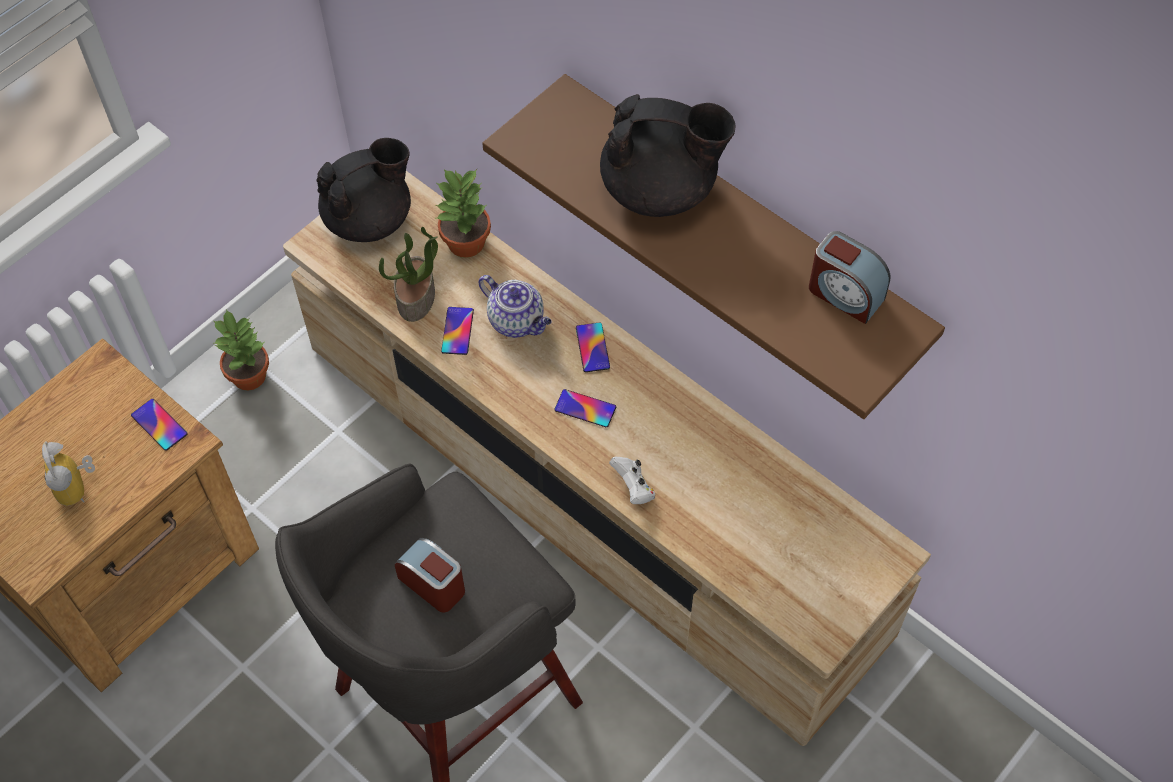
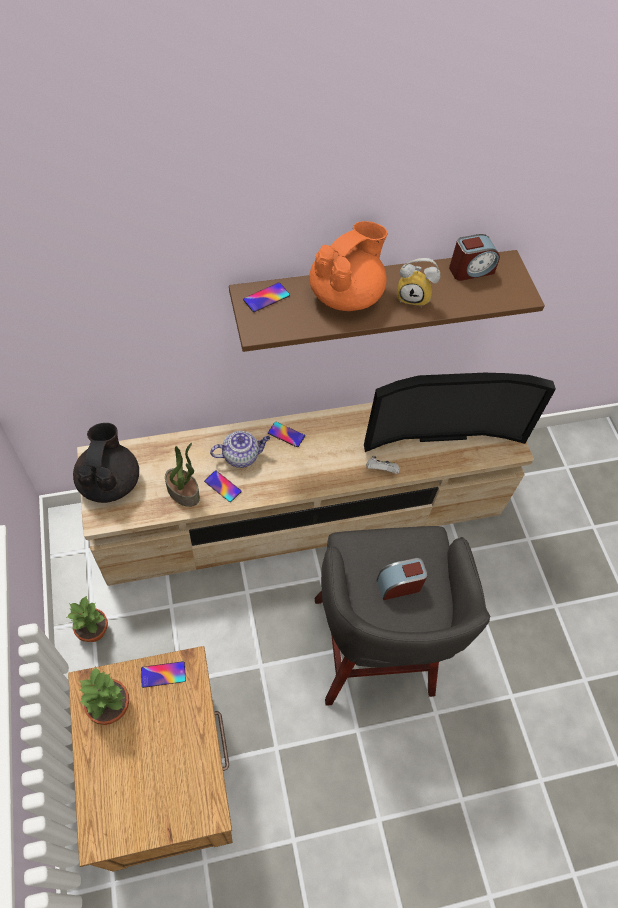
camera: 60 degrees left, 0 degrees up
(78, 488) = (169, 750): alarm clock -> alarm clock (414, 296)
(466, 243) = (170, 447): potted plant -> potted plant (111, 707)
(585, 408) = (319, 461): phone -> phone (266, 297)
(661, 190) = (346, 295): black teapot -> orange teapot
(767, 519) = (439, 429): none -> television

